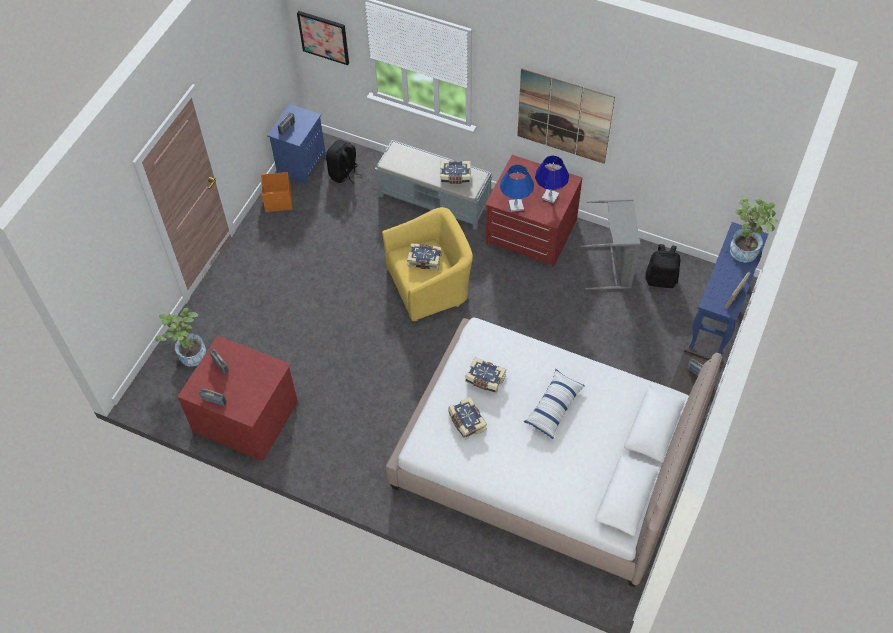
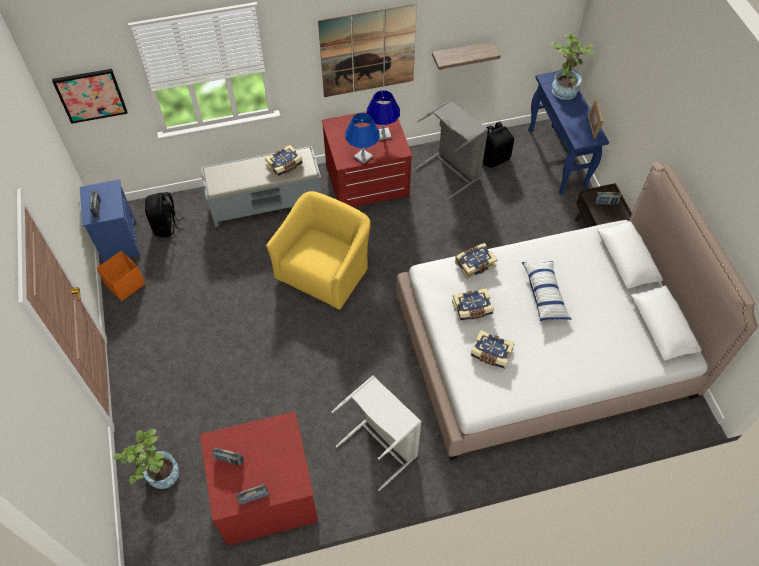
camera: 40 degrees left, 0 degrees up
(353, 442) = (382, 445): none -> grey laundry basket
(425, 259) = (319, 248): book -> book (474, 264)
(656, 165) = (461, 56): none -> shelf

